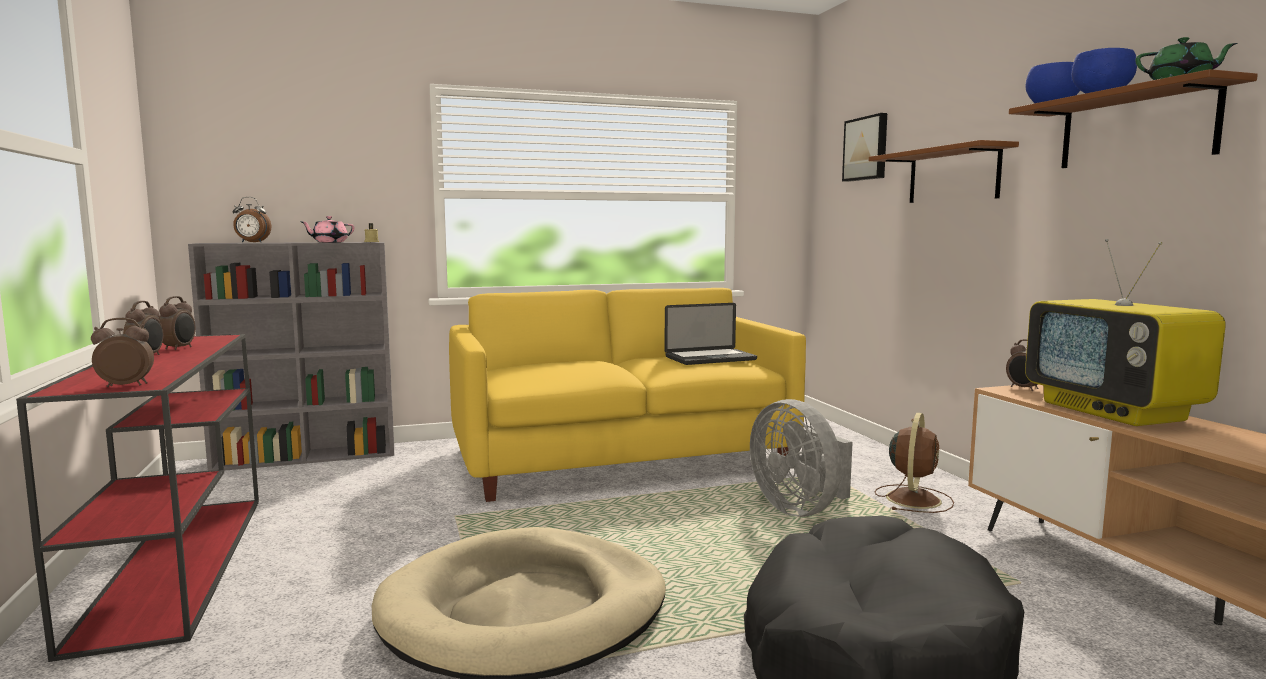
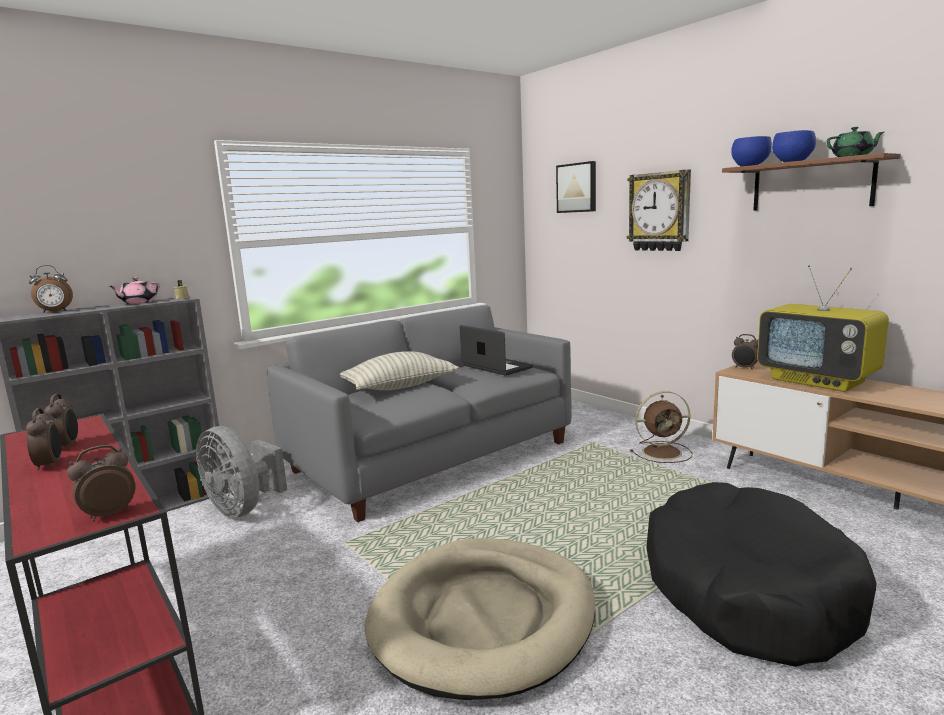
camera: 20 degrees left, 5 degrees up
(579, 363) = (400, 387): none -> pillow
(622, 457) = (432, 456): yellow sofa -> grey sofa
(710, 358) = (496, 367): laptop -> laptop turned 90 degrees counterclockwise
(799, 509) = (599, 476): grey fan -> grey fan (242, 508)
(913, 498) = (663, 452): brown fan -> brown fan turned 75 degrees clockwise
(953, 175) = (659, 212): brown shelf -> wall clock

